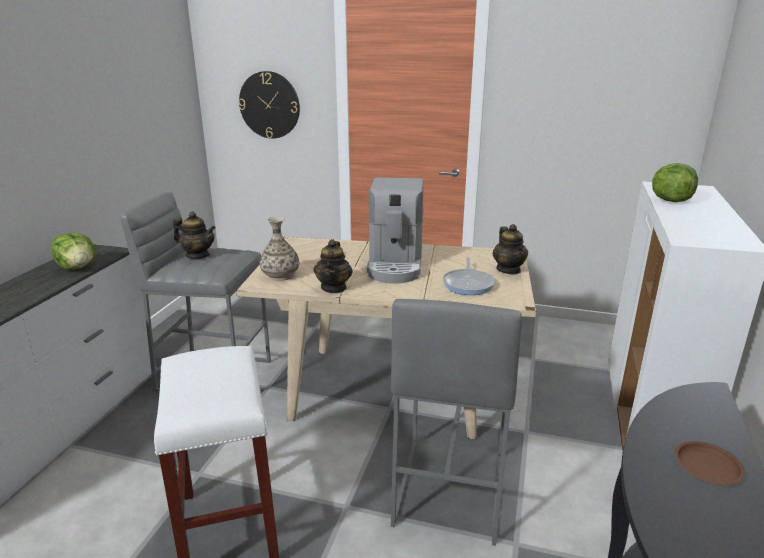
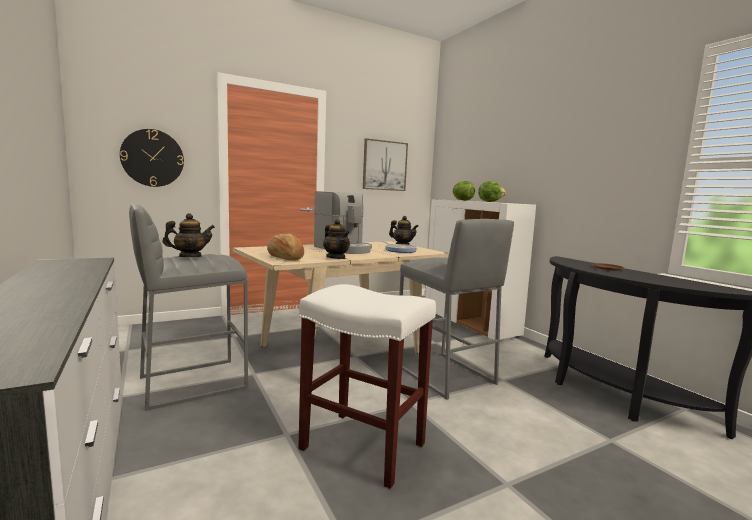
camera: 45 degrees left, 15 degrees down
(77, 267) = (81, 268): lettuce -> lettuce (489, 202)
(280, 275) = (285, 258): vase -> bread
(597, 103) = (384, 165): none -> picture

